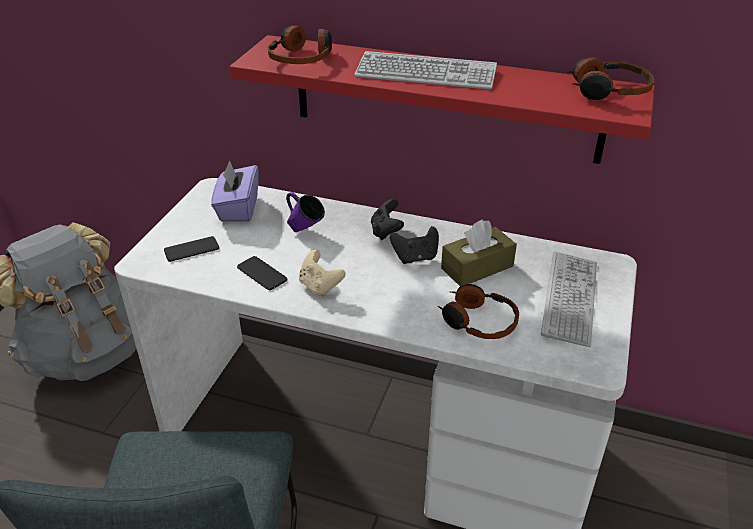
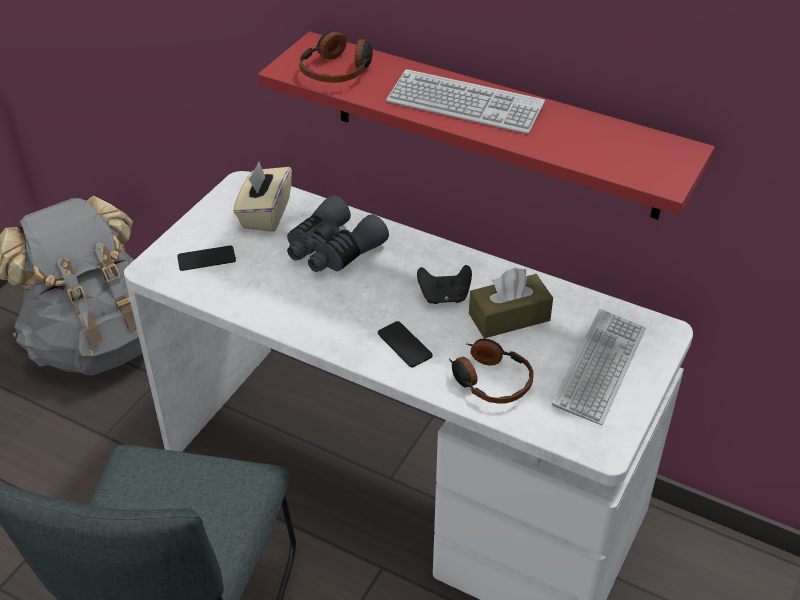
camera: 10 degrees right, 5 degrees up
(238, 208) = (265, 214): purple tissue box -> beige tissue box
(262, 273) = (275, 296): phone -> phone (404, 345)
(305, 230) = (332, 250): purple mug -> grey binoculars
(320, 286) = (332, 319): beige game controller -> none
(386, 232) = (420, 261): black game controller -> none
(607, 90) = (657, 149): headphones -> none

